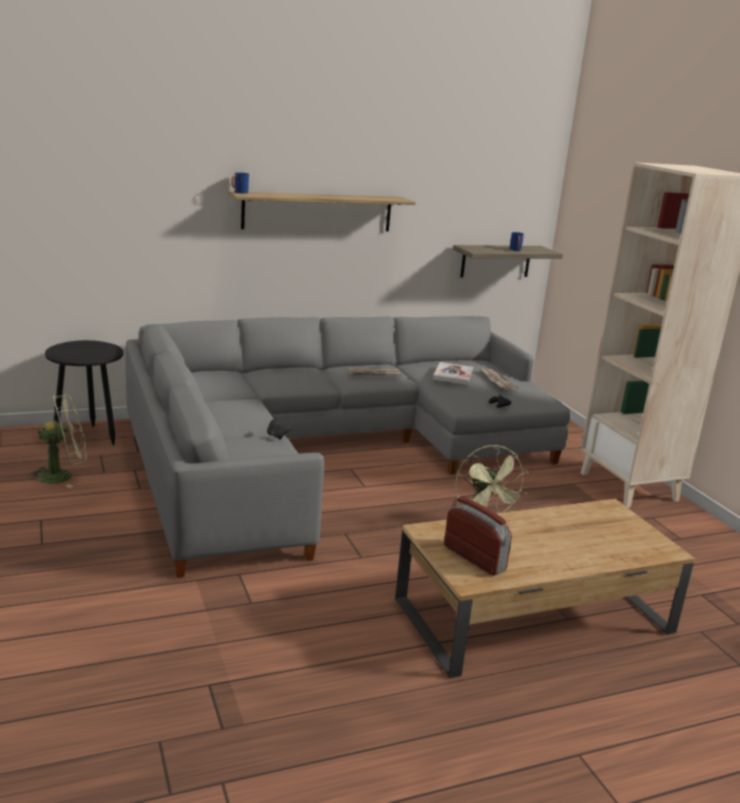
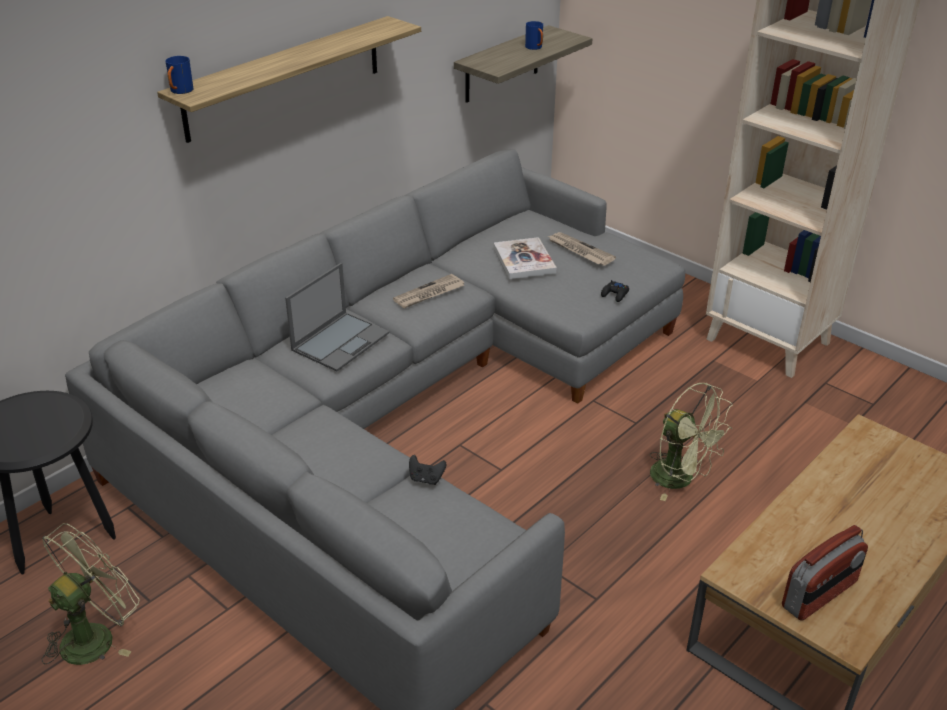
camera: 25 degrees left, 15 degrees up
(296, 376) = (341, 341): none -> laptop
(474, 558) = (820, 595): radio -> radio turned 120 degrees clockwise

